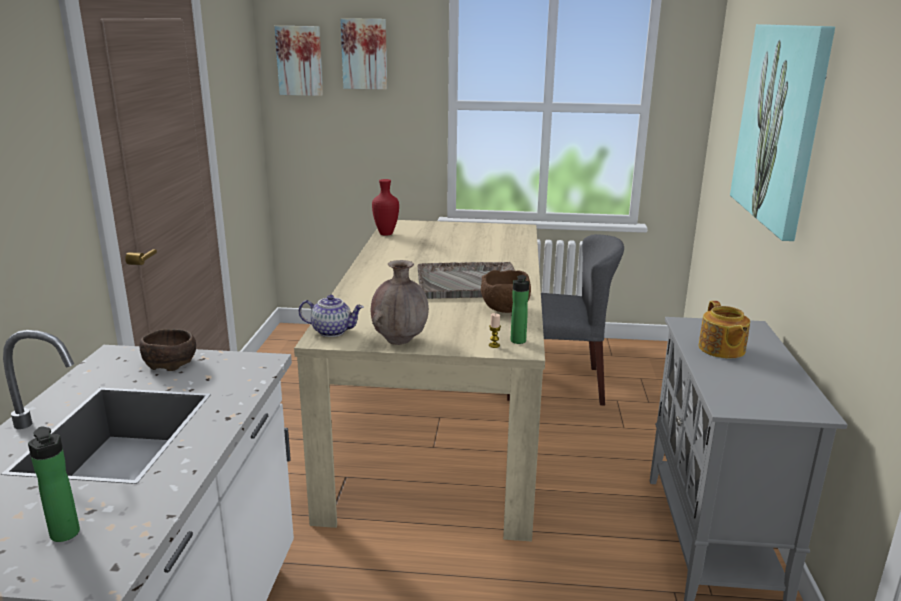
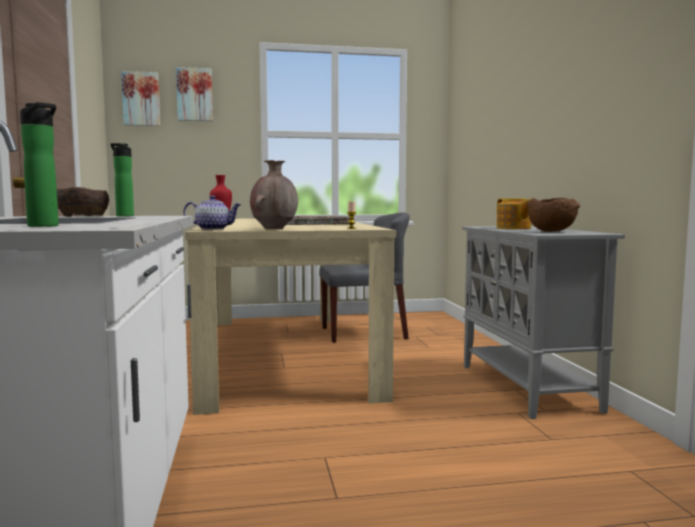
camera: 15 degrees left, 15 degrees down
(506, 310) = (346, 225): brown bowl -> brown bowl (552, 231)
(517, 342) = (368, 228): bottle -> bottle (123, 216)
(781, 125) = (513, 102): picture -> none

